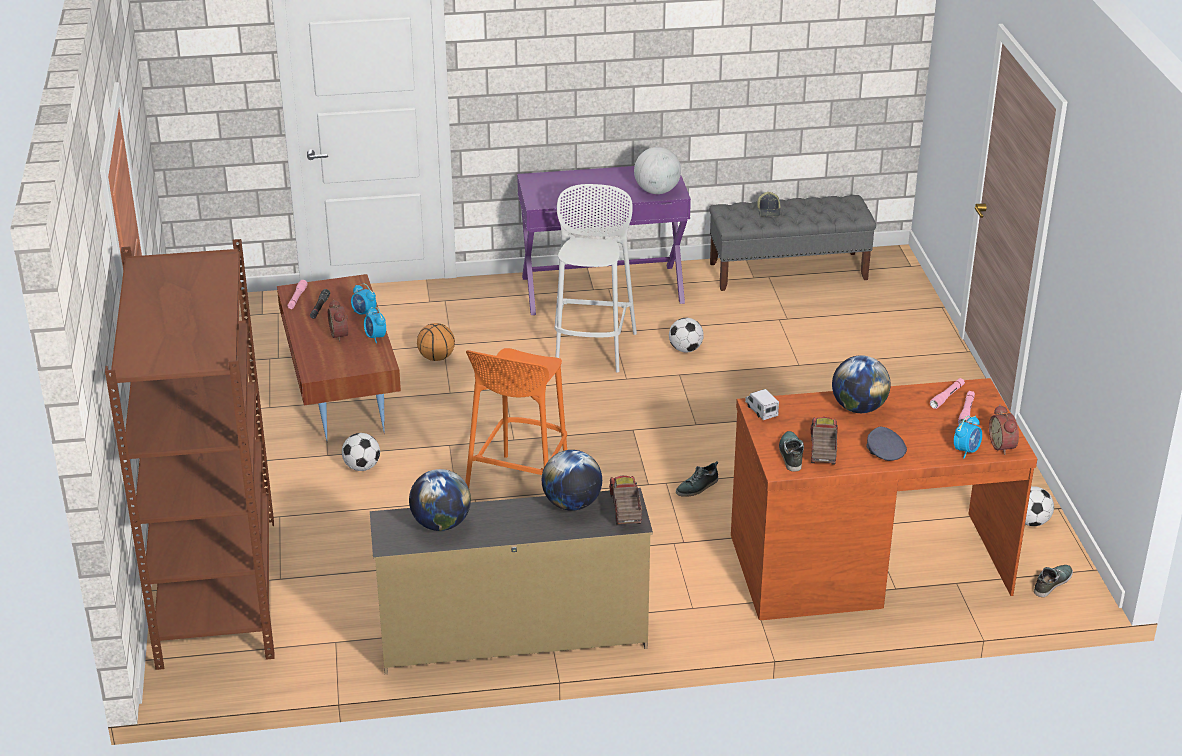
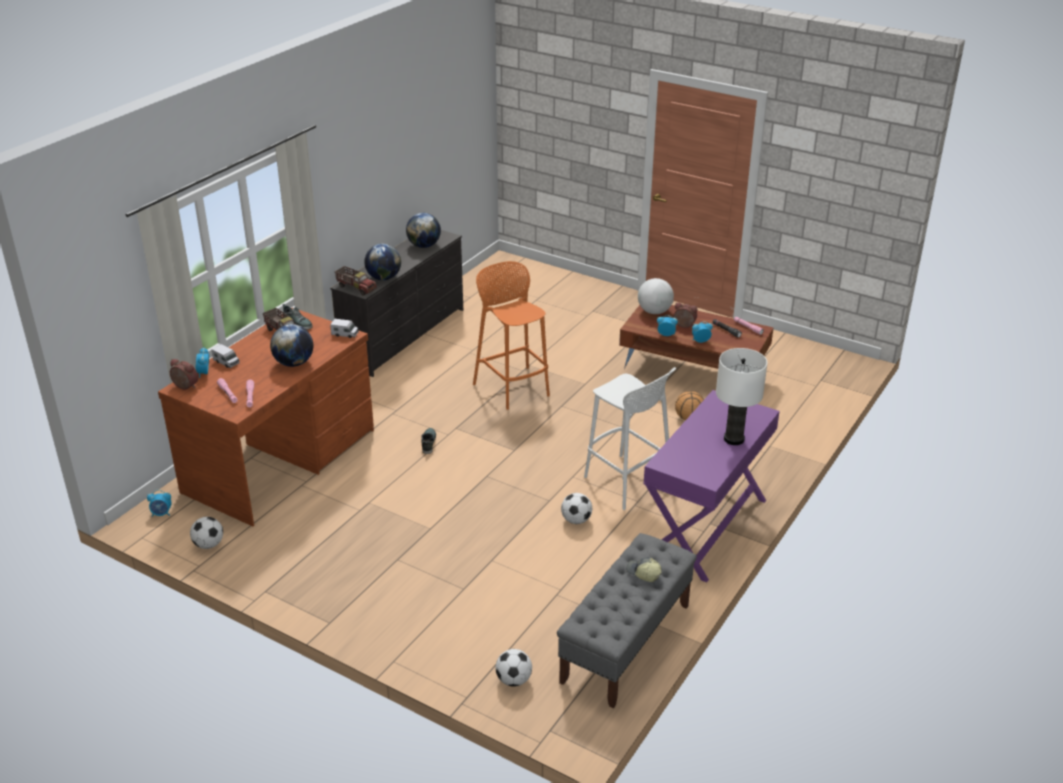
camera: 130 degrees right, 0 degrees up
(217, 591) = (548, 284): brown bookcase -> none
(362, 467) = (600, 351): football -> football (514, 680)
(592, 177) = (734, 439): none -> white table lamp
(657, 191) = (675, 456): globe -> globe (654, 311)
(884, 452) = (250, 349): grey cap -> none
(928, 450) = (226, 362): none -> toy truck
(1052, 583) = (162, 514): shoe -> alarm clock

